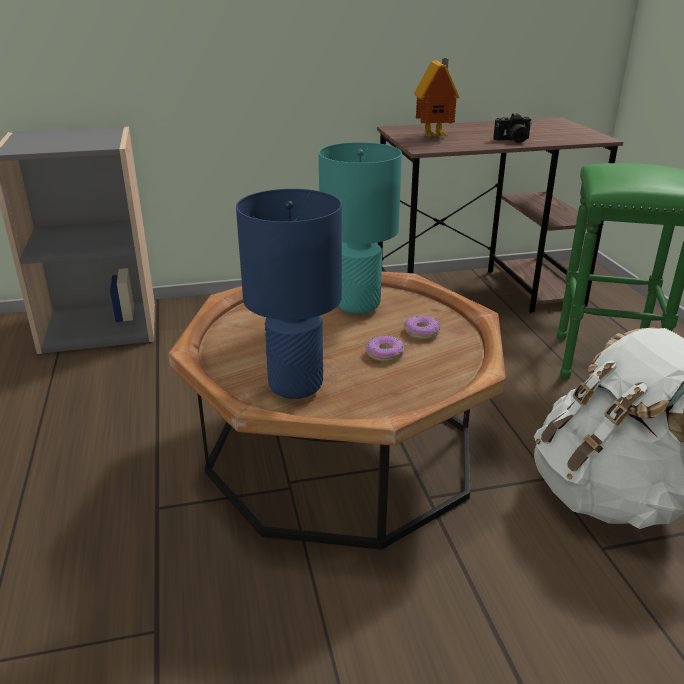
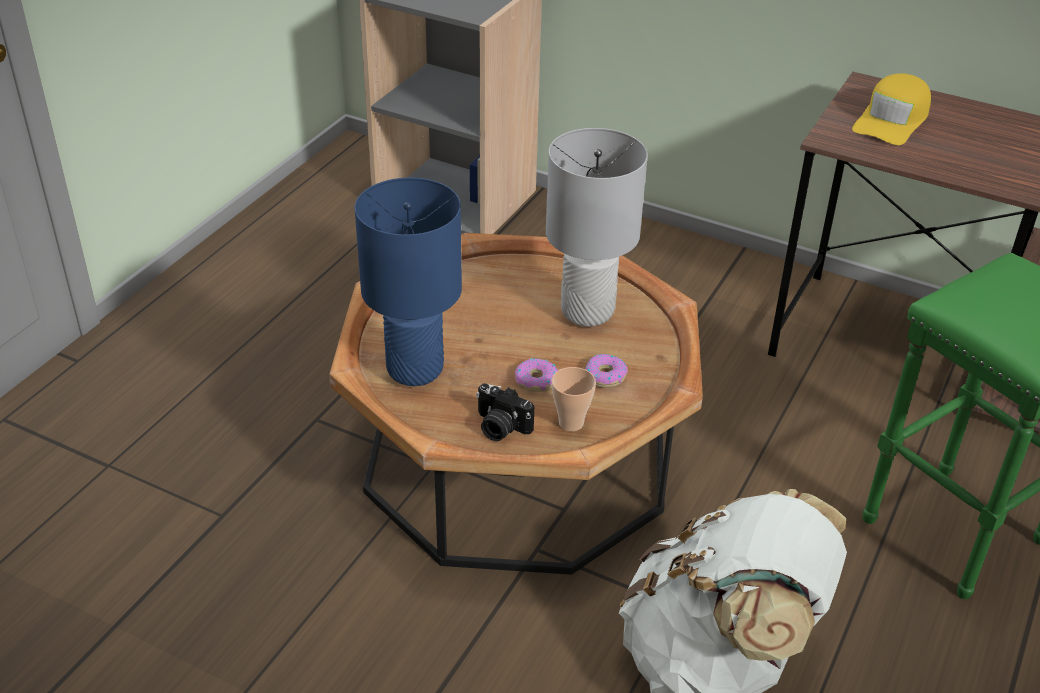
camera: 40 degrees right, 10 degrees up
(358, 308) = (588, 316): turquoise table lamp -> grey table lamp
(435, 136) = (892, 120): toy house -> yellow cap
(445, 365) = (571, 423): none -> cup
(513, 140) = (982, 169): camera -> camera (500, 427)

